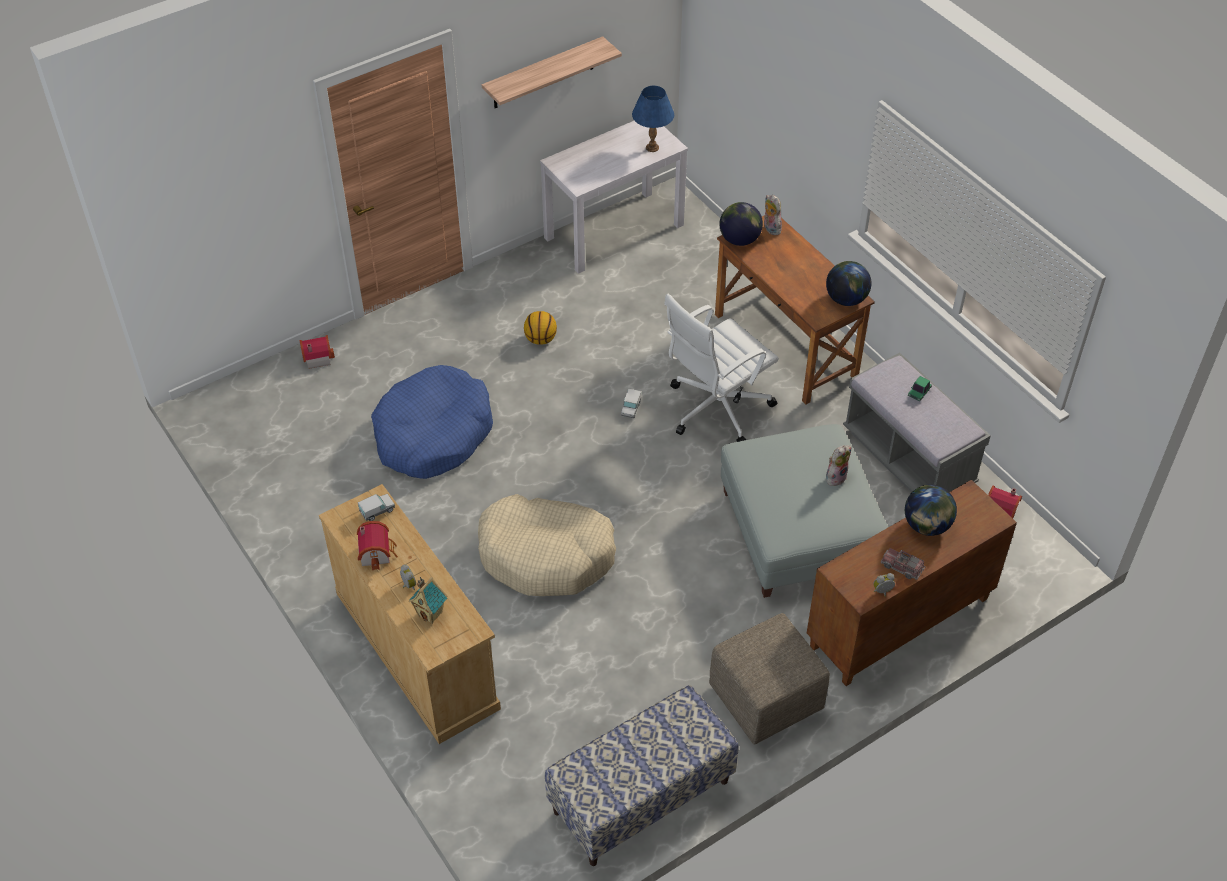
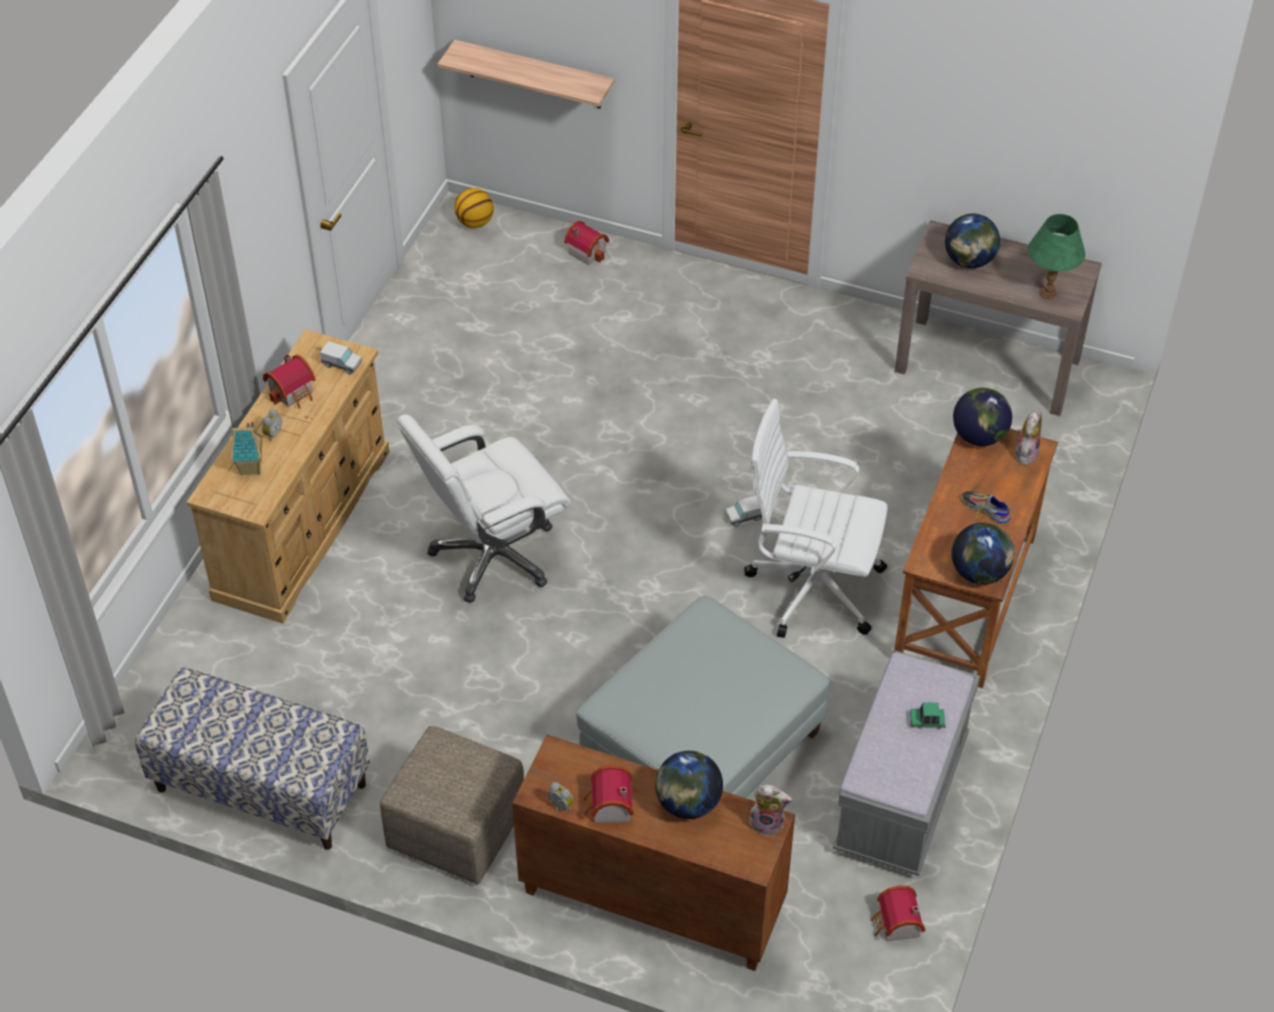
camera: 55 degrees right, 0 degrees up
(433, 434) = (569, 387): blue dog bed -> none
(540, 339) = (771, 394): basketball -> basketball (474, 222)
(543, 73) = (958, 120): shelf -> shelf (534, 75)
(546, 555) = (492, 555): beige dog bed -> white office chair
(592, 164) = (969, 261): none -> globe
(614, 231) = (988, 365): white console table -> brown console table
(652, 148) = (1048, 293): blue table lamp -> green table lamp
(799, 269) = (985, 509): none -> shoe
(835, 476) = (740, 710): plush toy -> plush toy (768, 822)
(902, 567) = (608, 808): toy truck -> toy house

